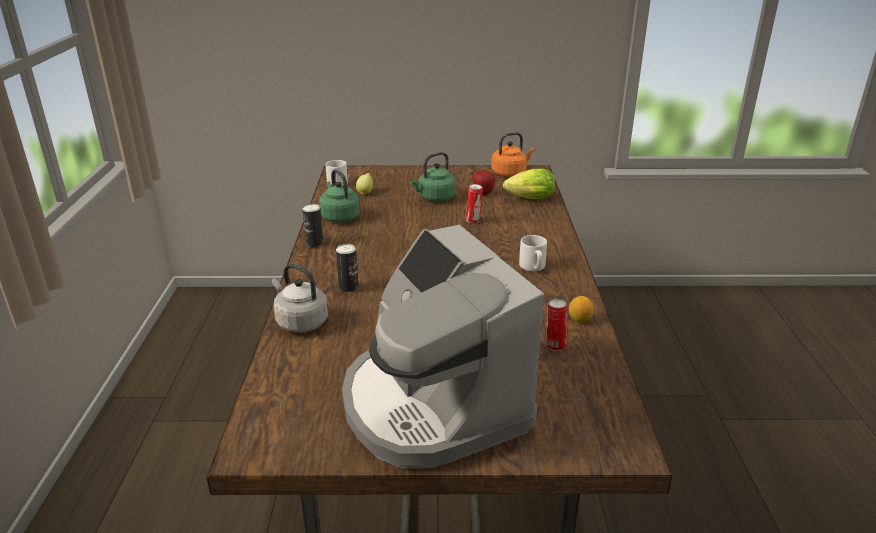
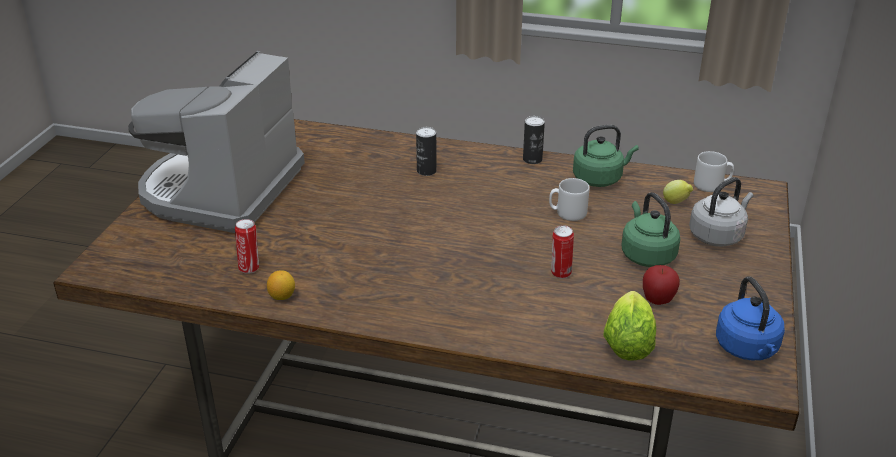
camera: 105 degrees right, 5 degrees up
(300, 322) = (378, 144): grey kettle -> grey kettle (717, 235)
(432, 404) = (221, 190): coffee machine -> coffee machine turned 60 degrees counterclockwise
(510, 173) = (748, 349): orange kettle -> blue kettle
(533, 267) = (410, 293): grey mug -> grey mug (567, 213)

